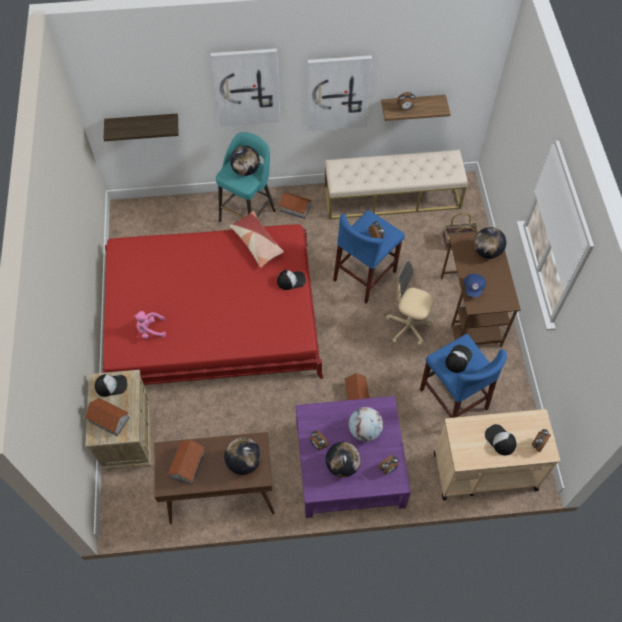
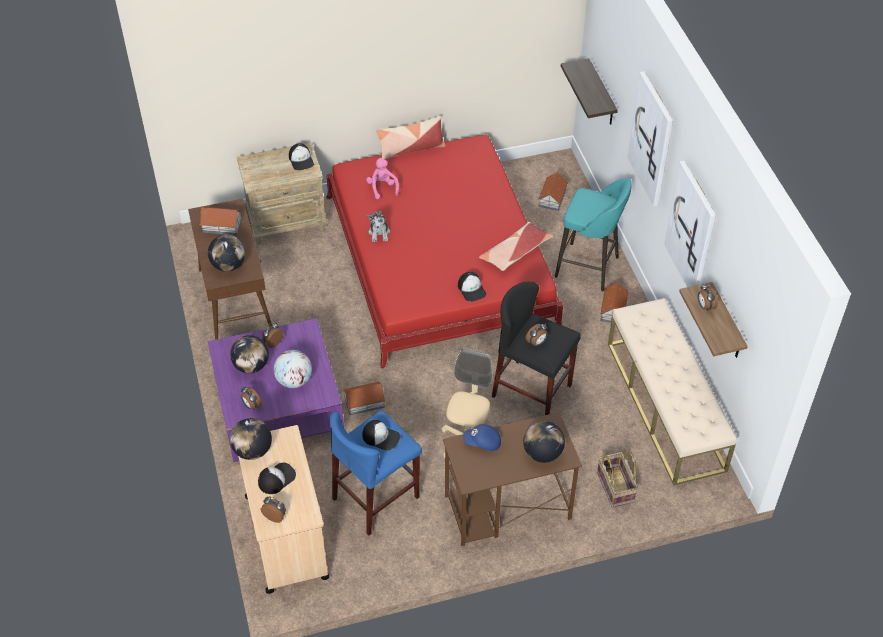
camera: 80 degrees right, 10 degrees down
(106, 300) = (411, 148): none -> pillow
(109, 420) = (265, 166): toy house -> toy house (552, 198)
(208, 340) = (379, 233): none -> plush toy
(245, 170) = (596, 209): globe -> globe (253, 450)
(365, 276) = (532, 391): blue stool -> black stool

